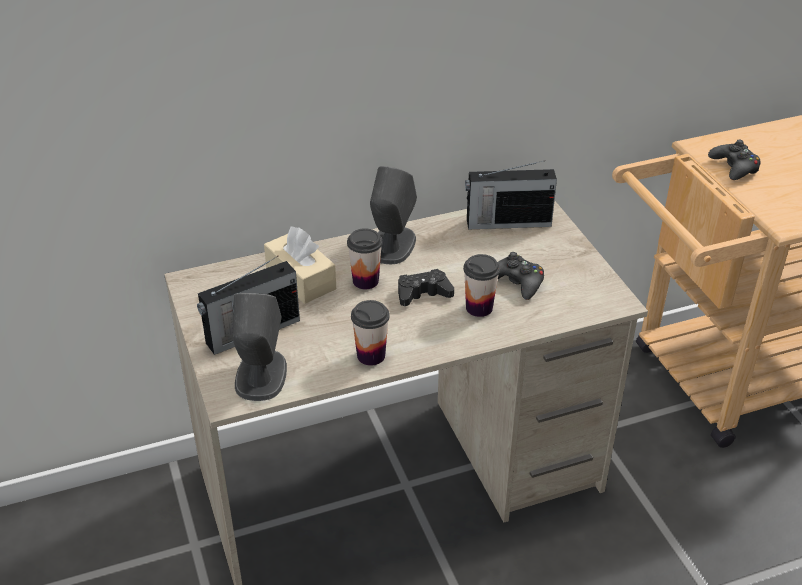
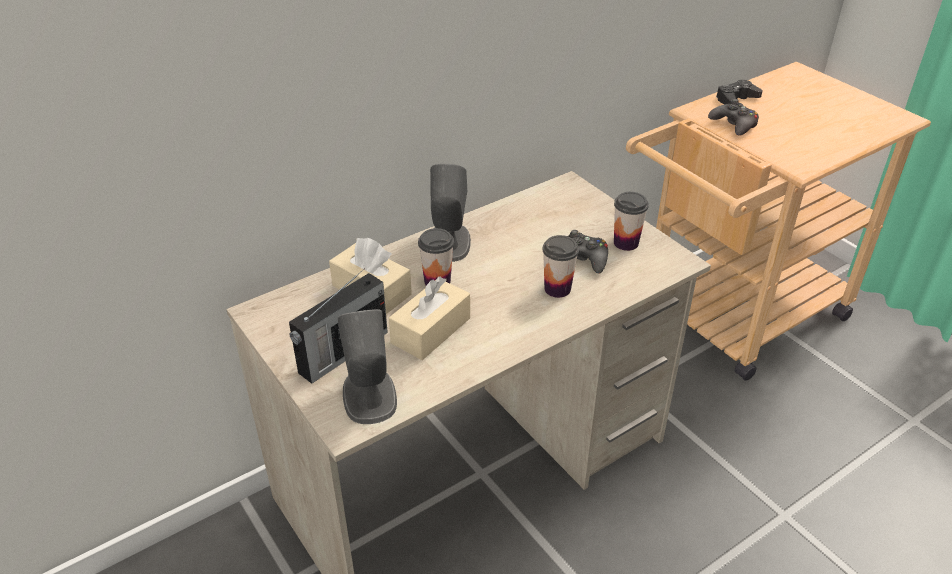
camera: 15 degrees left, 0 degrees up
(340, 326) = (431, 330): none -> beige tissue box
(371, 355) = (473, 354): cup -> cup (626, 243)
(423, 293) = (498, 284): black game controller -> black game controller (736, 99)
(507, 222) = (548, 204): radio -> none

